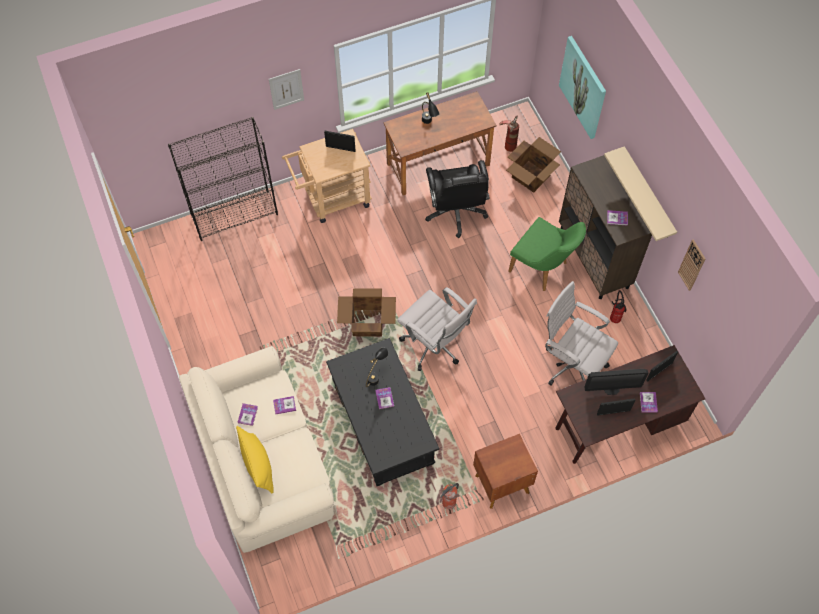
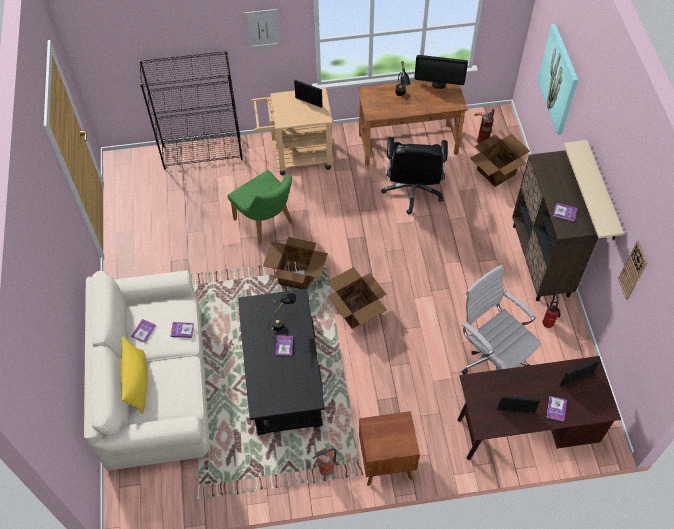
camera: 15 degrees right, 5 degrees down
(435, 346) = (356, 311): white office chair -> cardboard box
(543, 269) = (485, 260): green chair -> green chair (267, 223)
(611, 388) = (519, 385): monitor -> monitor (439, 84)

